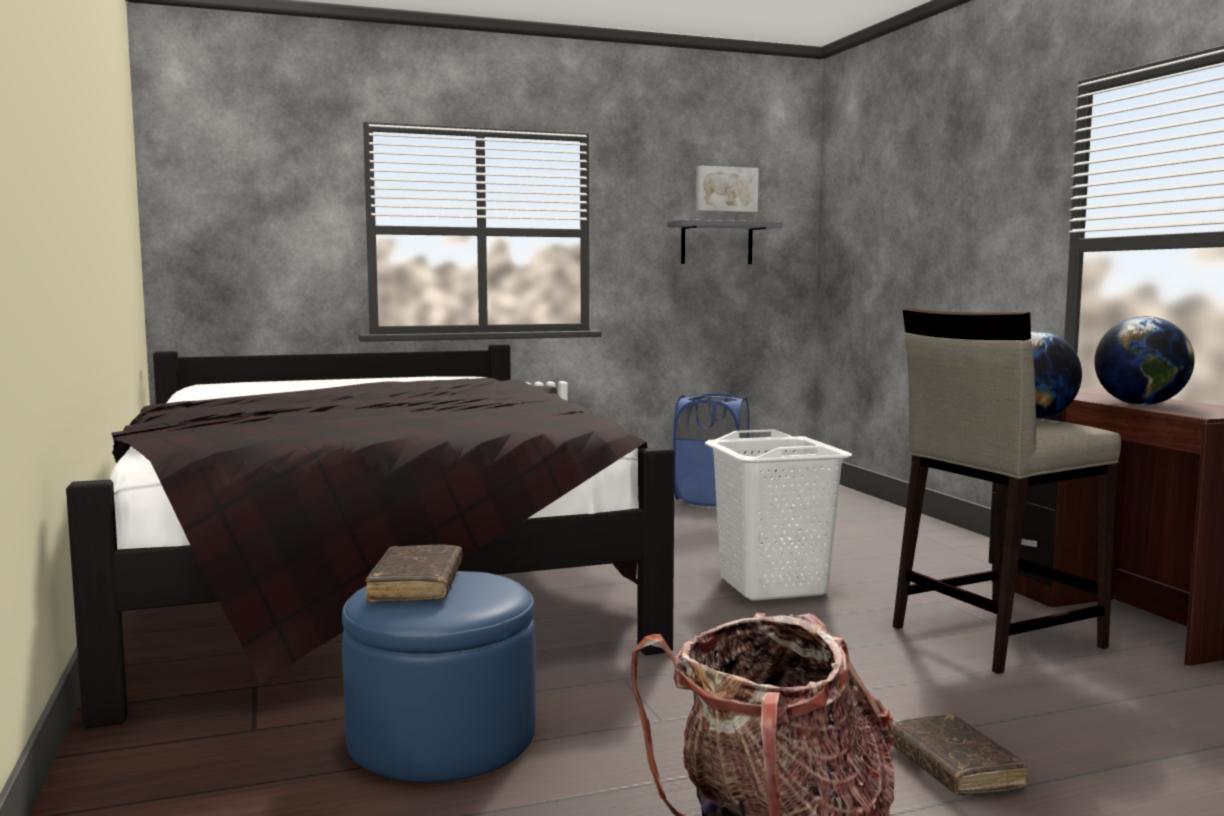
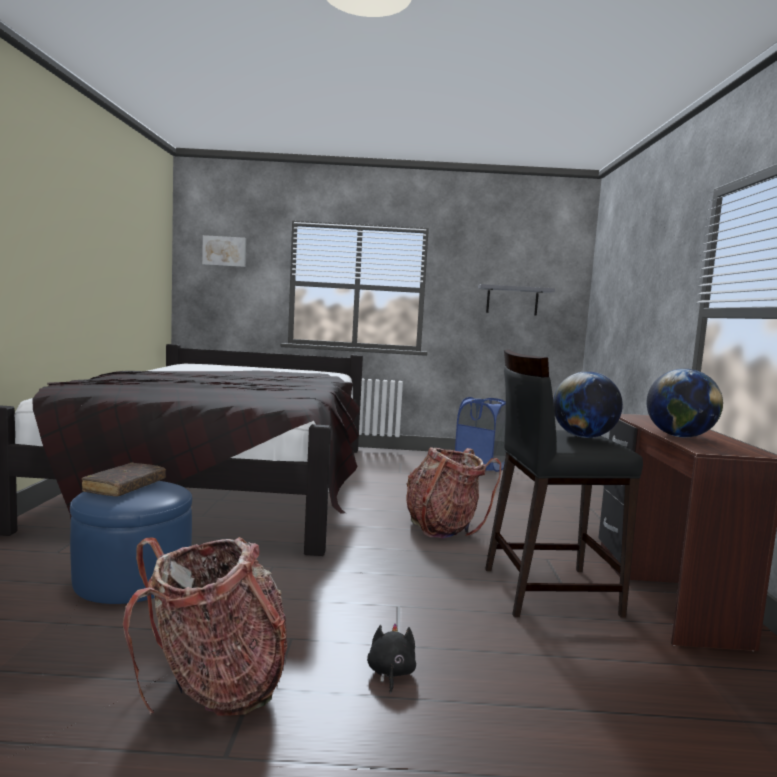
camera: 20 degrees right, 0 degrees up
(726, 189) = (521, 265): picture -> picture (224, 251)
(773, 586) = (443, 527): white laundry basket -> backpack
(954, 768) = (390, 673): brown book -> black plush toy
(994, 636) = (548, 591): beige stool -> black stool

